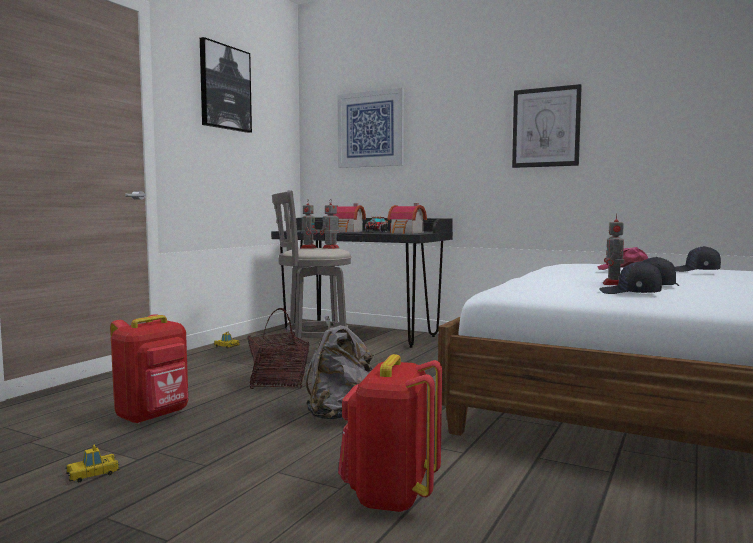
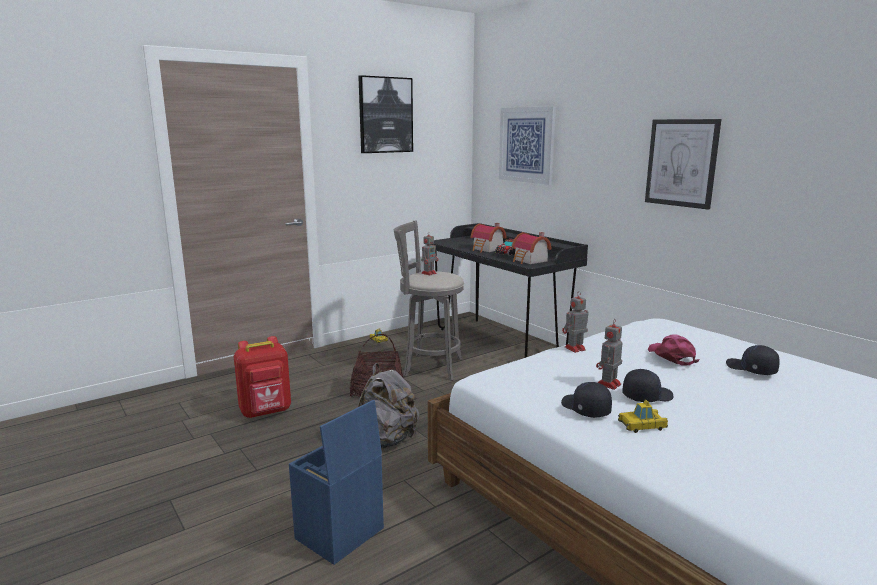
camera: 25 degrees right, 10 degrees up
(93, 473) = (191, 459): toy car -> toy car (642, 425)
(330, 248) = (445, 276): toy robot -> toy robot (574, 349)
(390, 496) = (339, 535): red backpack -> blue storage box

